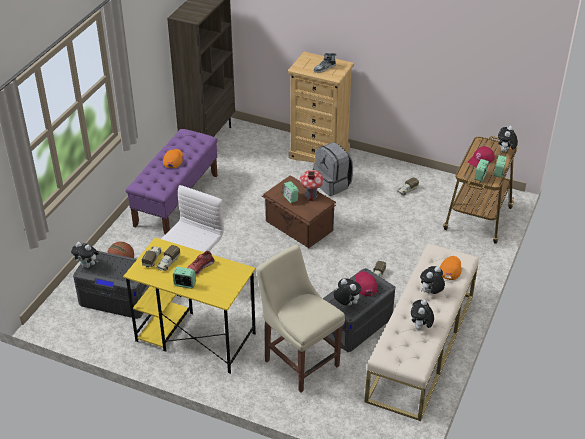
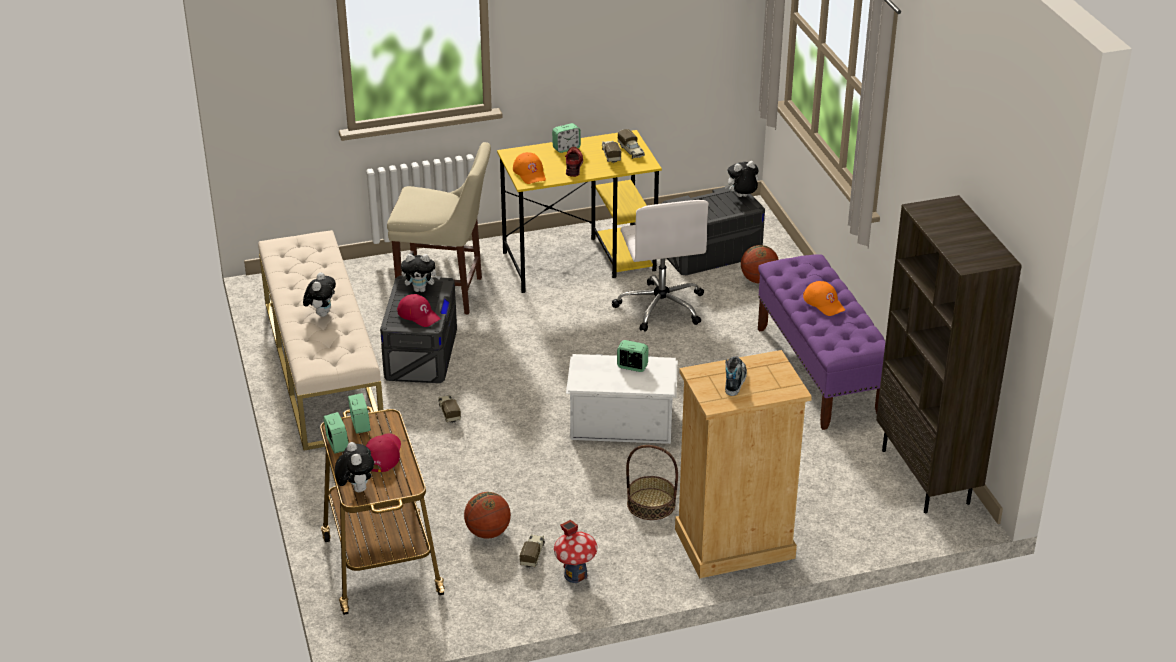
camera: 140 degrees right, 5 degrees down
(299, 226) = (621, 421): brown storage box -> white storage box
(311, 195) = (610, 382): toy house -> toy house (575, 574)
(333, 184) = (651, 504): grey backpack -> basket
(417, 209) = (488, 532): none -> basketball
(420, 327) = (303, 277): plush toy -> none
(450, 269) = (319, 347): orange cap -> orange cap (530, 173)

